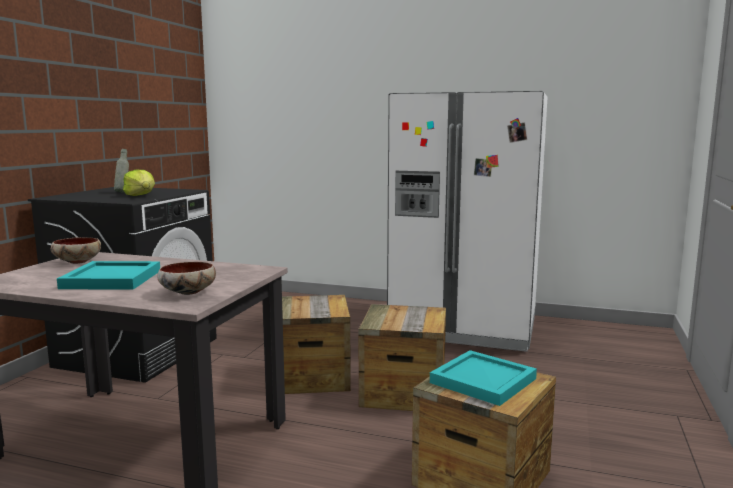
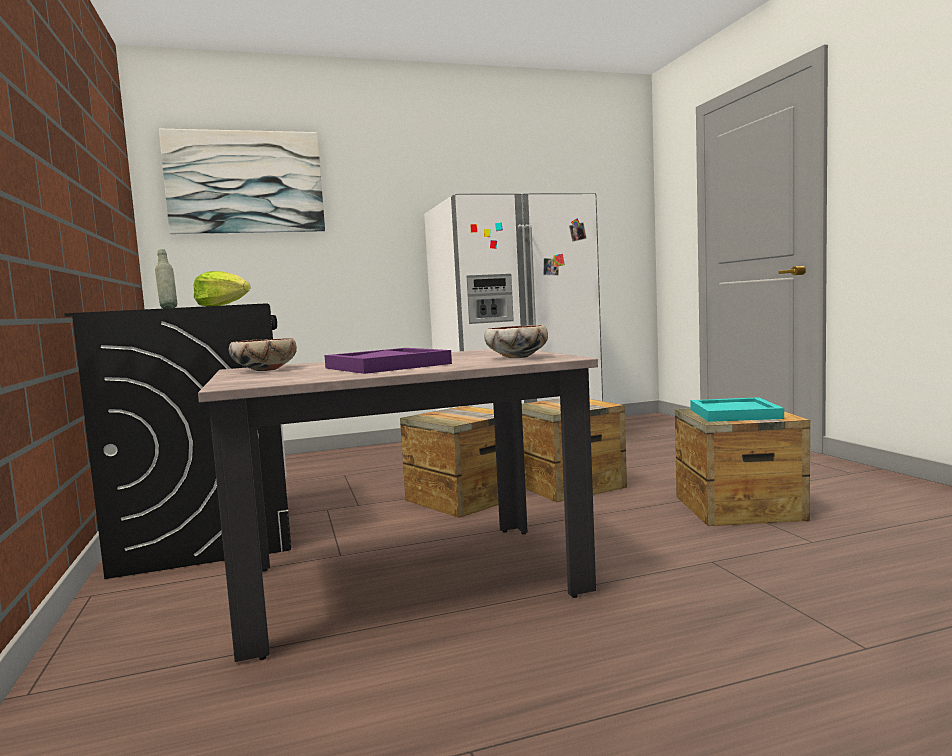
camera: 35 degrees left, 5 degrees down
(110, 279) = (386, 366): turquoise tray -> purple tray
(276, 72) = (245, 182): none -> picture

